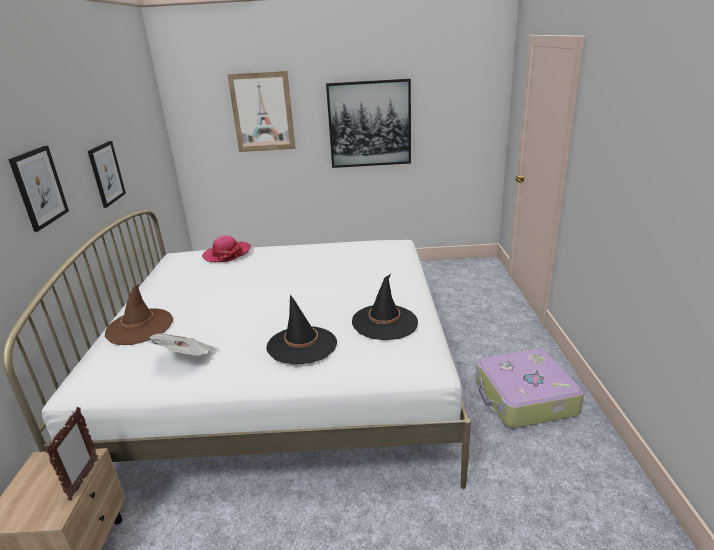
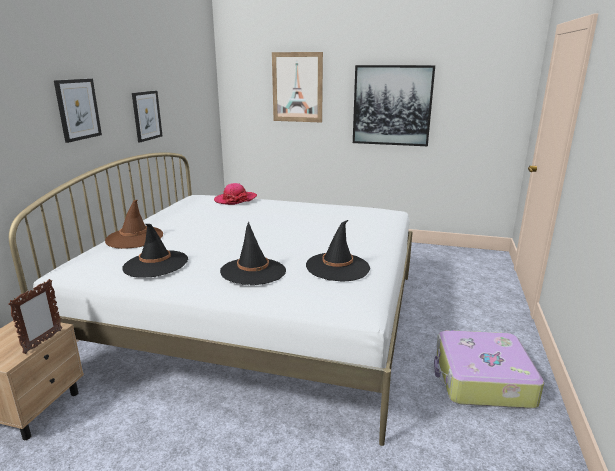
camera: 15 degrees right, 5 degrees down
(187, 358) = (155, 264): newspaper -> black hat

